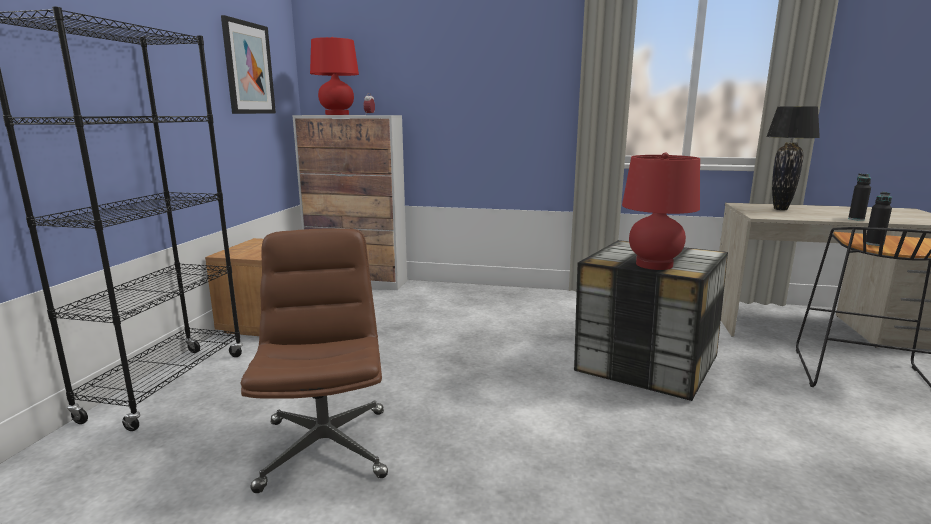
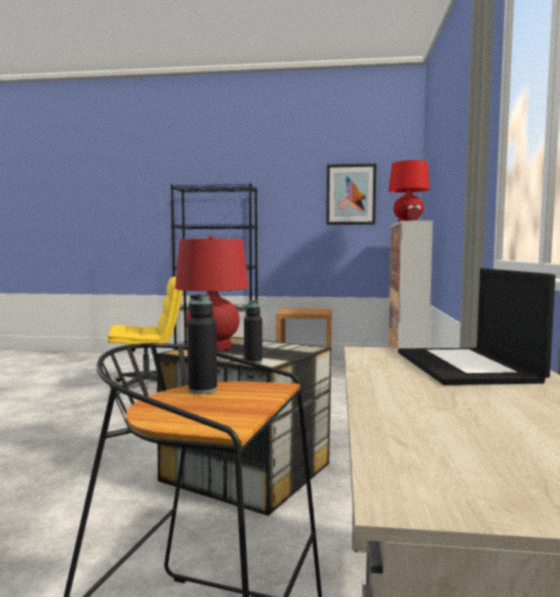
camera: 85 degrees right, 10 degrees down
(325, 447) = (148, 386): brown office chair -> yellow office chair
(780, 209) = (467, 367): black table lamp -> laptop
(856, 219) = (384, 395): black bottle -> black bottle (253, 362)

